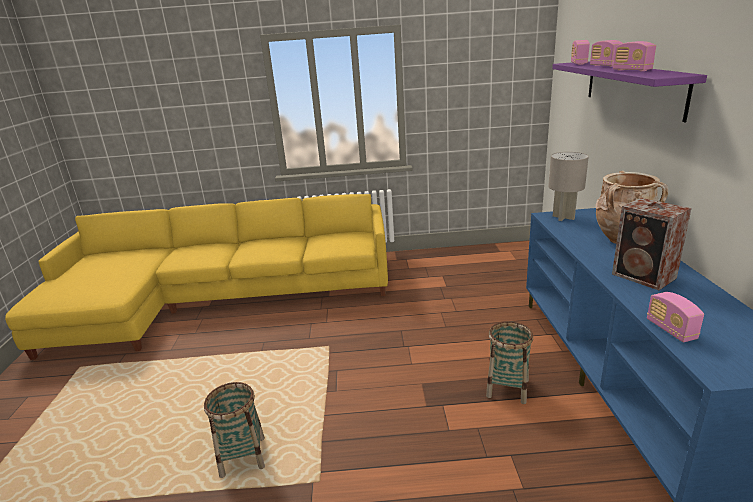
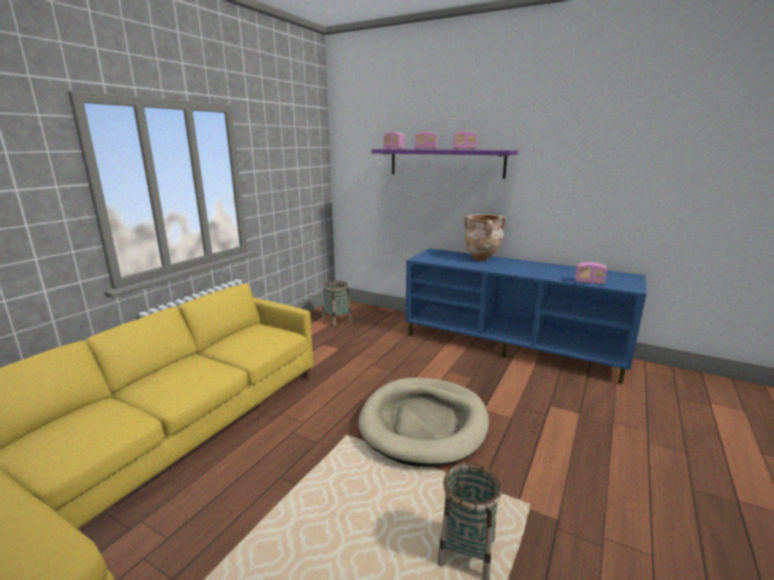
camera: 60 degrees left, 5 degrees down
(381, 377) = (424, 423): none -> beige dog bed
(507, 388) = (487, 379): basket -> basket (337, 320)
(563, 217) = (428, 257): grey table lamp -> none
(645, 277) = (530, 269): speaker -> none

